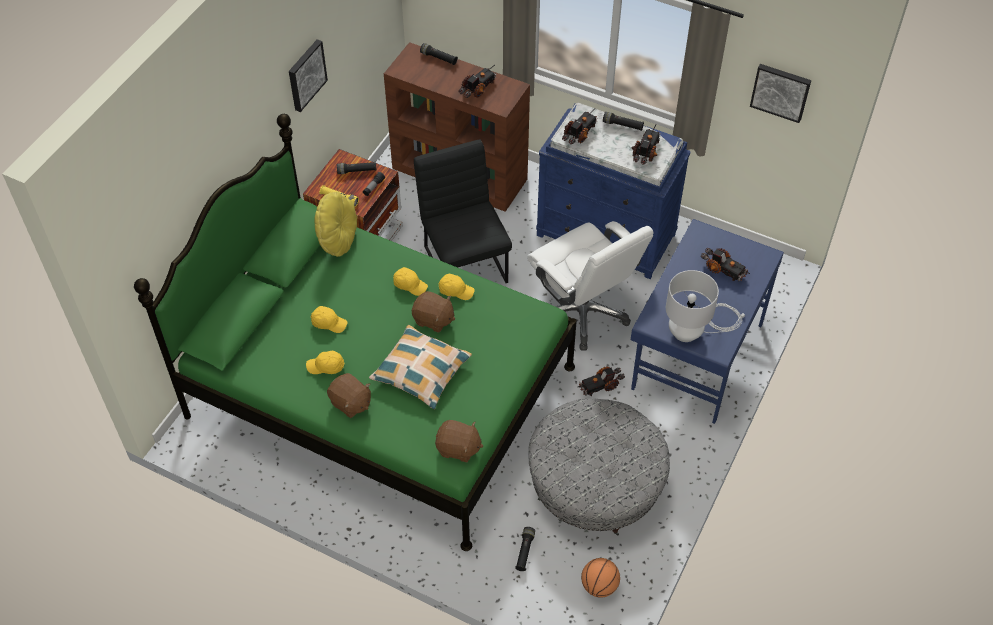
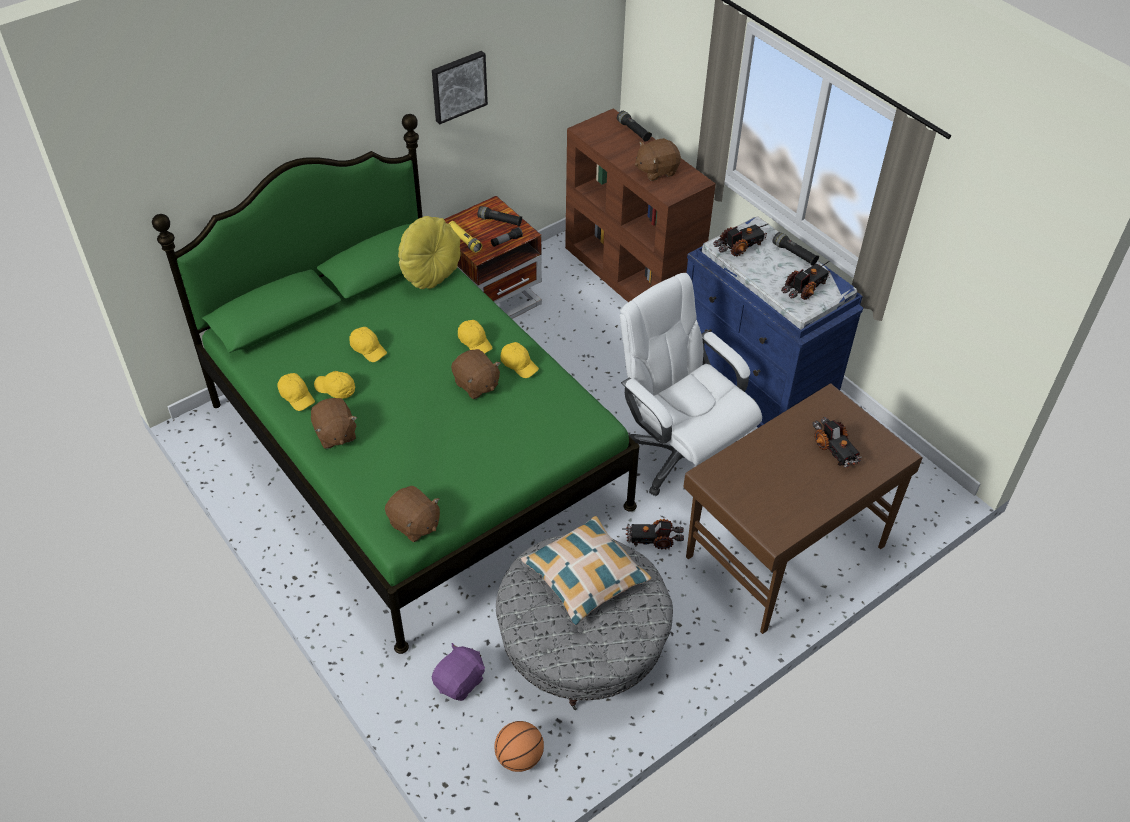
camera: 25 degrees right, 5 degrees down
(298, 384) = (297, 396): none -> yellow cap
(421, 372) = (428, 431): pillow -> pillow (585, 576)
(465, 261) = (583, 360): black chair -> none
(478, 88) = (656, 170): toy truck -> brown plush toy
(524, 551) = (460, 682): black flashlight -> purple plush toy
(583, 312) = (680, 456): white office chair -> white office chair turned 150 degrees clockwise
(696, 356) = (783, 551): blue desk -> brown desk
(700, 327) = (767, 501): white table lamp -> none
(781, 91) = (983, 257): picture -> none

